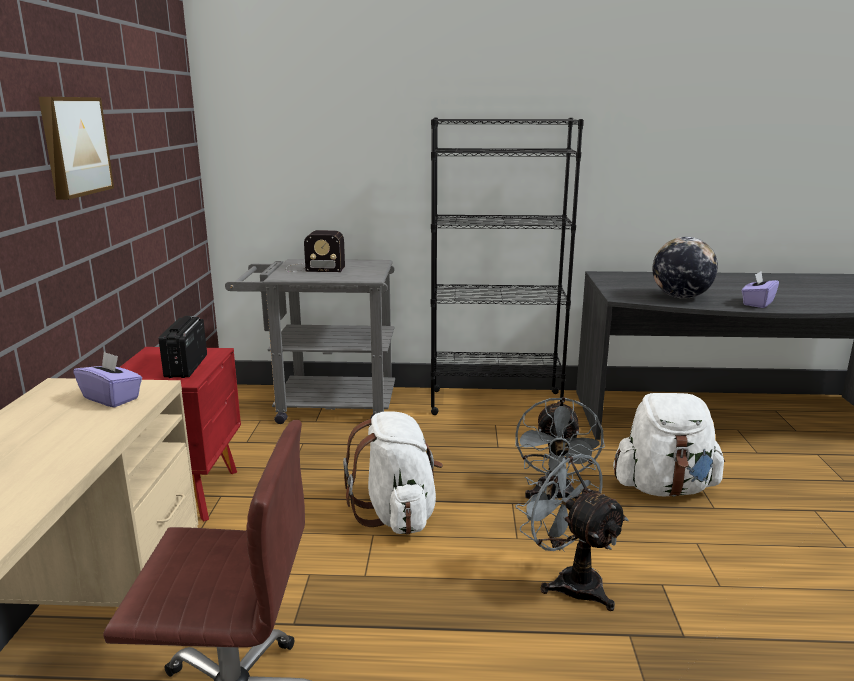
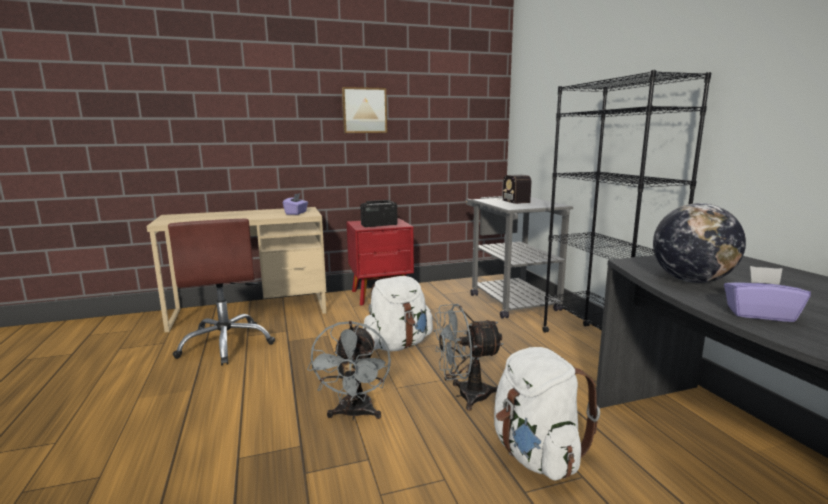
camera: 70 degrees right, 5 degrees down
(570, 581) = (354, 414): grey fan -> grey fan turned 150 degrees clockwise

